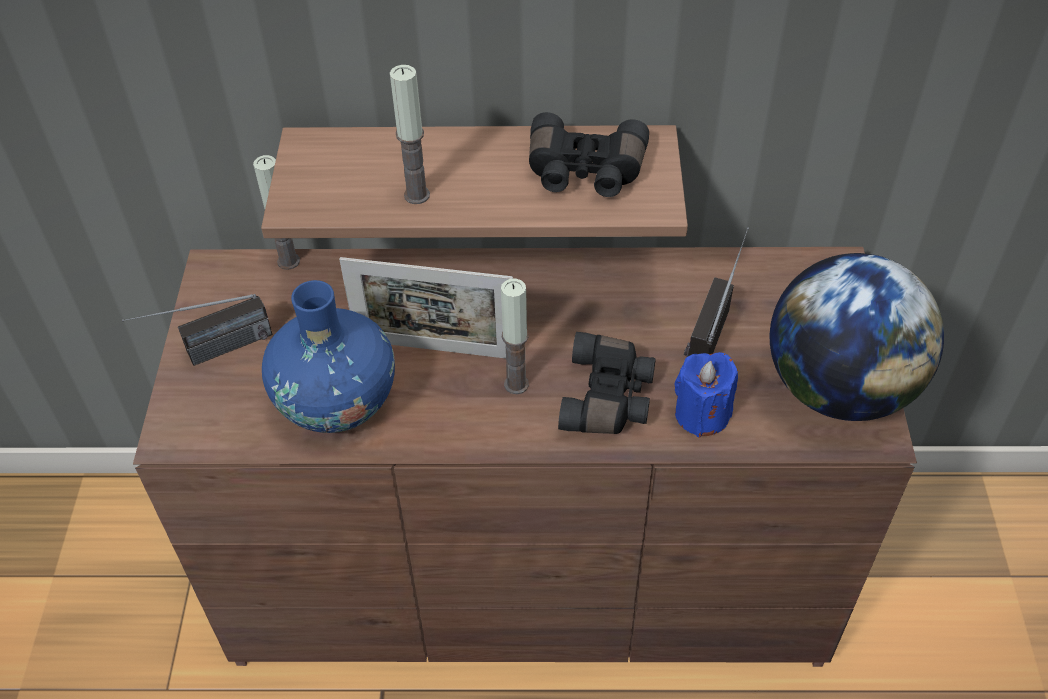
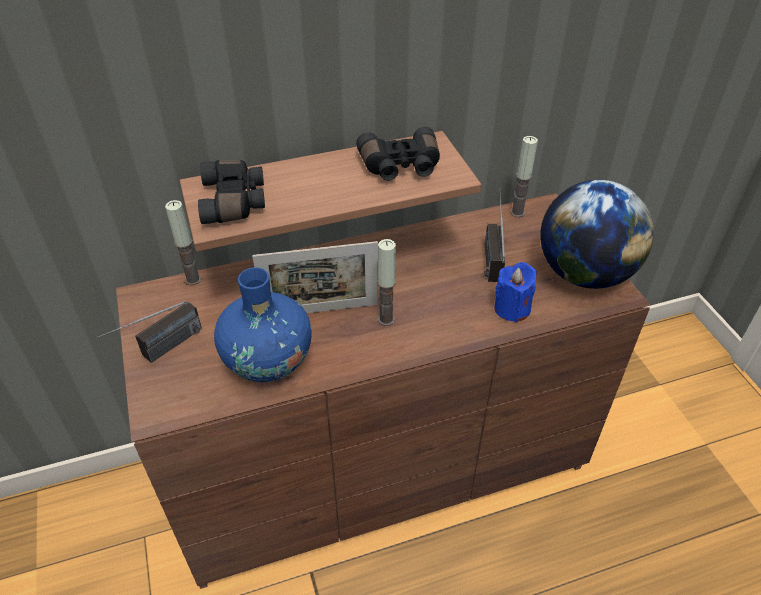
camera: 20 degrees left, 5 degrees down
(417, 195) = (296, 201): candle -> candle (517, 212)
(609, 397) = (450, 313): black binoculars -> black binoculars (235, 201)

